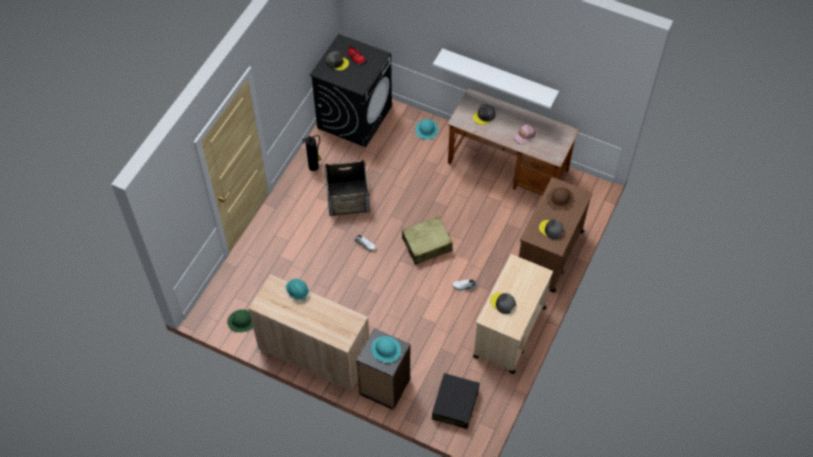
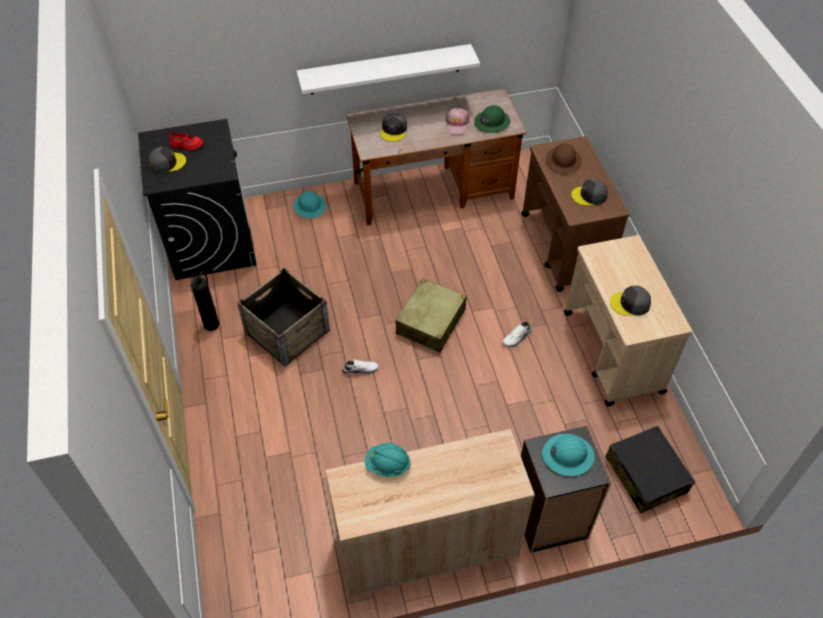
camera: 40 degrees left, 5 degrees down
(241, 321) = (291, 578): green hard hat -> green hard hat (491, 122)

